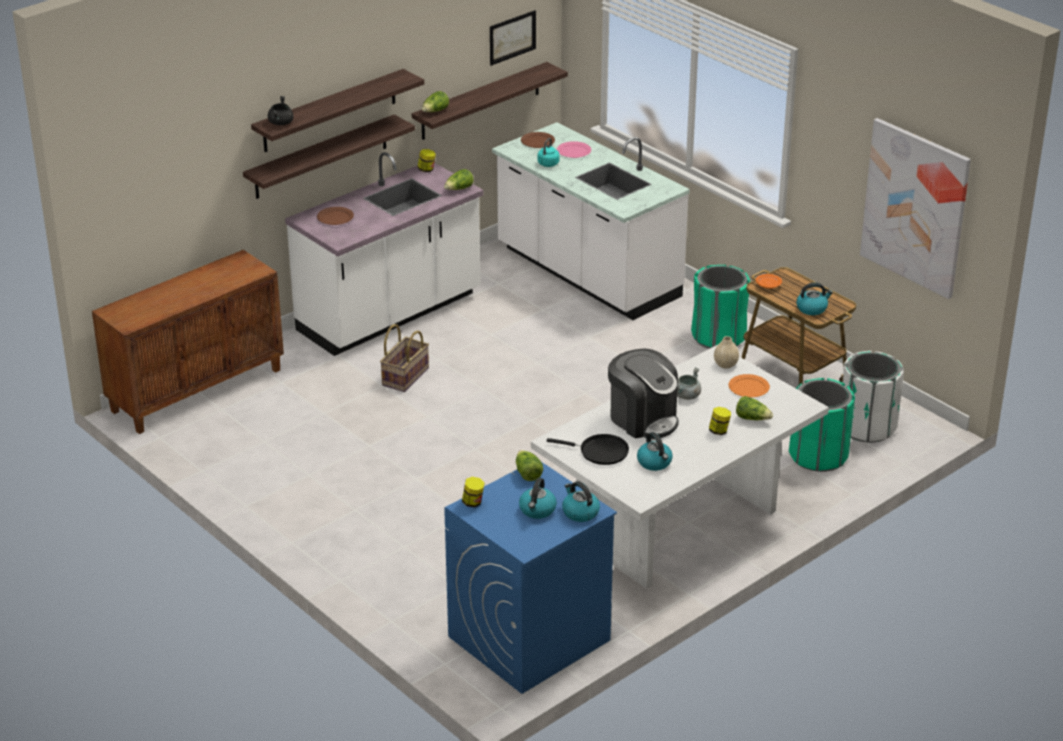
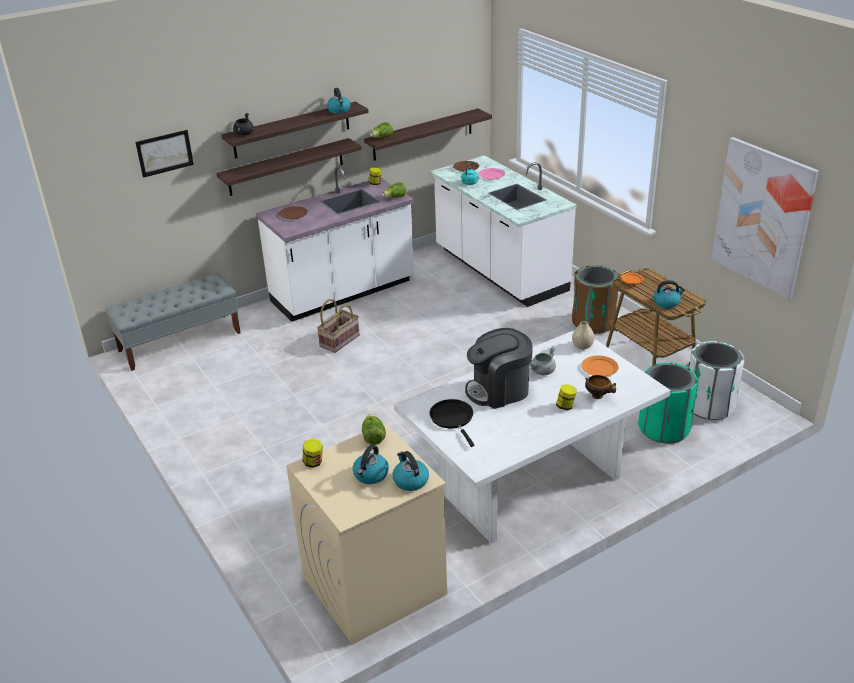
camera: 10 degrees right, 0 degrees up
(197, 390) = (180, 341): brown cabinet -> grey bench
(512, 37) = (449, 85): picture -> picture (164, 153)
(528, 639) = (373, 586): blue washing machine -> beige washing machine
(600, 452) = (453, 419): black frying pan -> black frying pan turned 135 degrees counterclockwise
(643, 419) = (499, 390): coffee machine -> coffee machine turned 105 degrees clockwise
(655, 463) = (500, 432): kettle -> kettle (339, 110)
(718, 336) = (593, 323): green trash can -> brown trash can
(752, 418) = (598, 396): lettuce -> bowl

